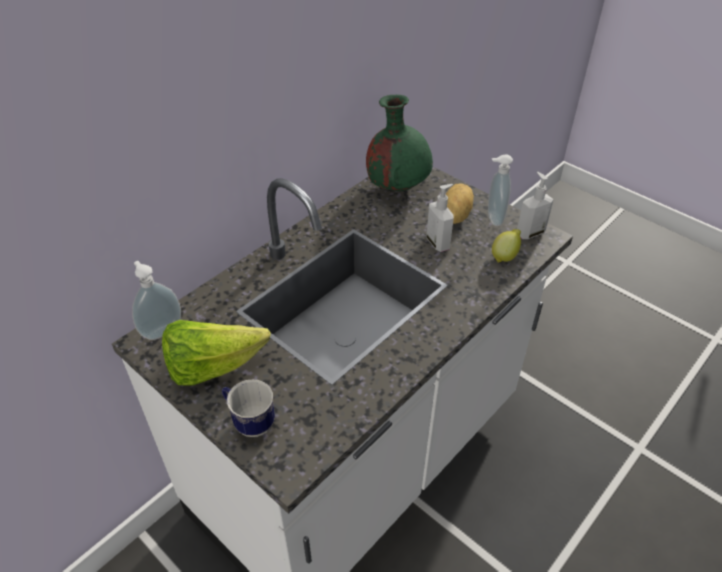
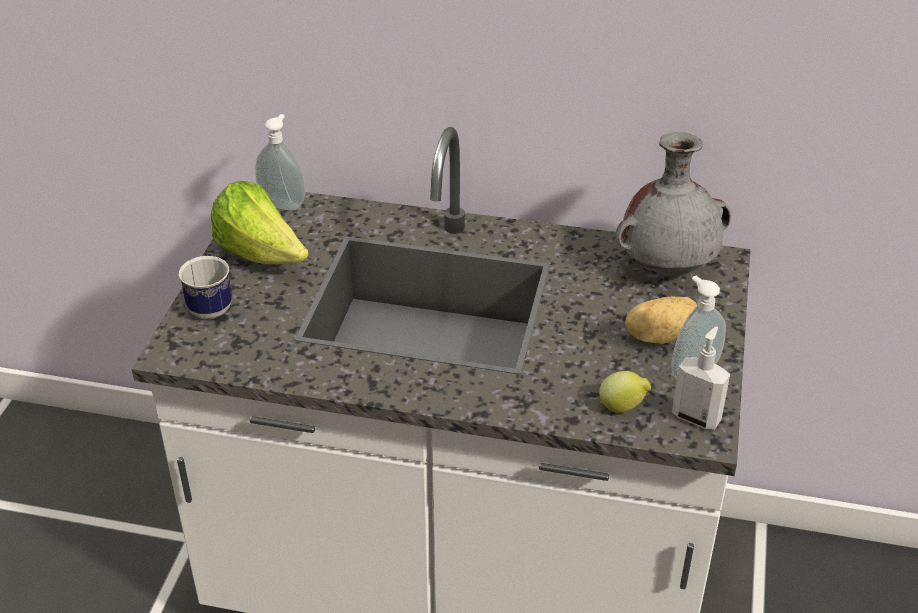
camera: 60 degrees right, 5 degrees down
(397, 187) = (668, 268): green vase -> grey vase
(438, 243) = (591, 340): soap dispenser -> none

